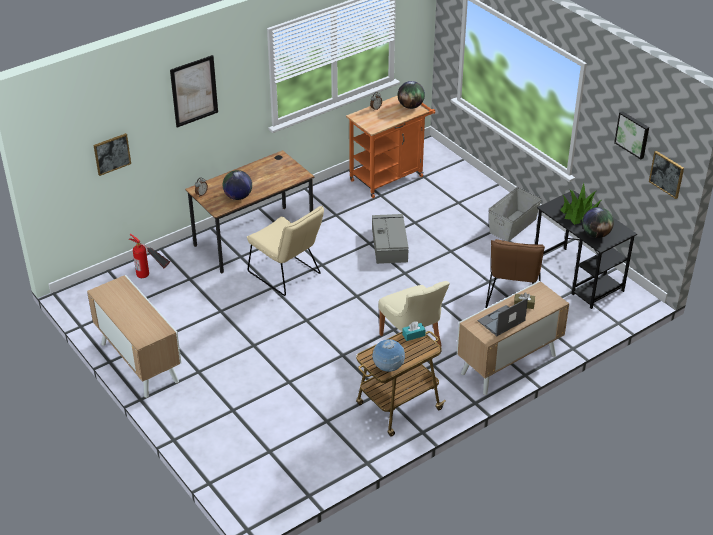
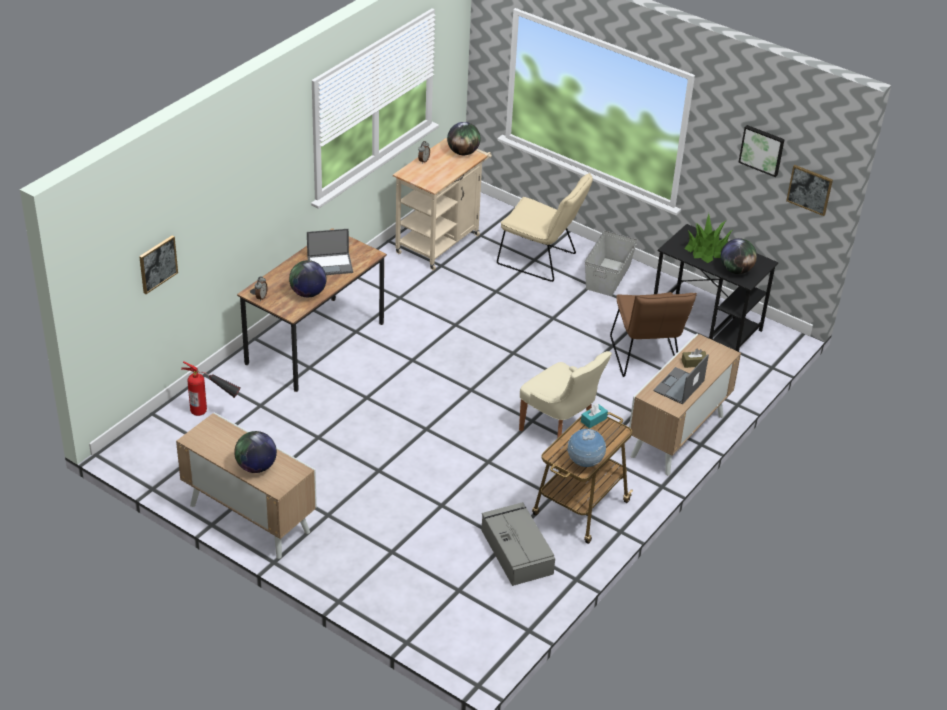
camera: 20 degrees left, 0 degrees up
(134, 321) = (256, 467): none -> globe
(194, 91) = (240, 170): picture -> none
(266, 177) = (330, 264): none -> laptop
(287, 275) = (377, 379): beige chair -> beige chair (541, 261)
(389, 244) = (479, 322): grey storage box -> grey storage box (516, 551)
(390, 176) = (441, 241): orange cart -> beige cart

